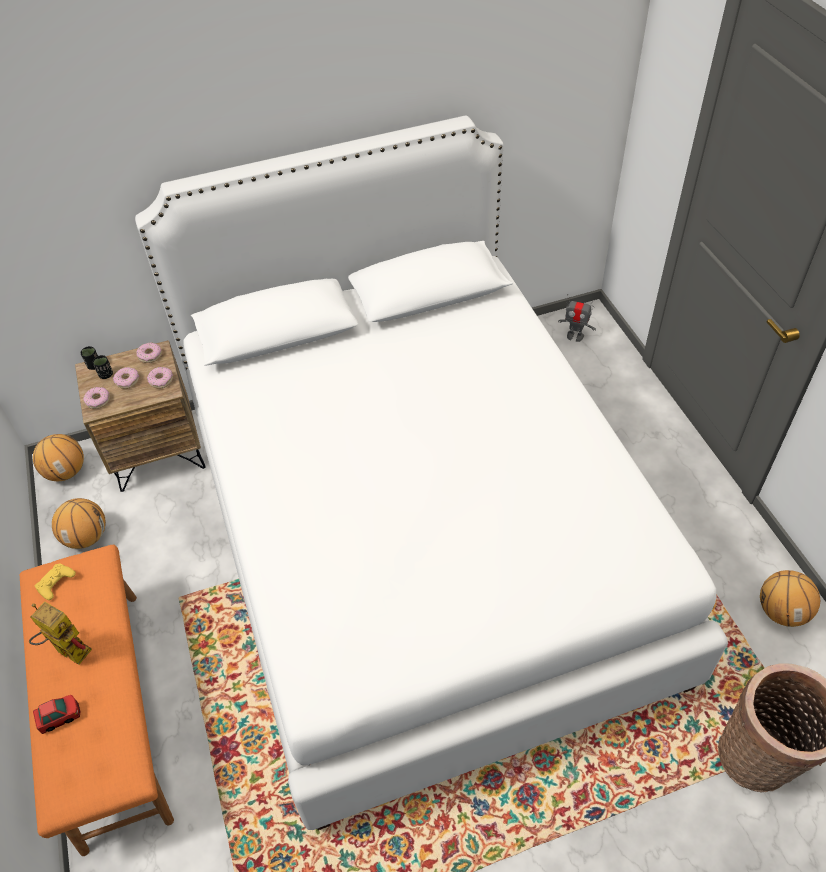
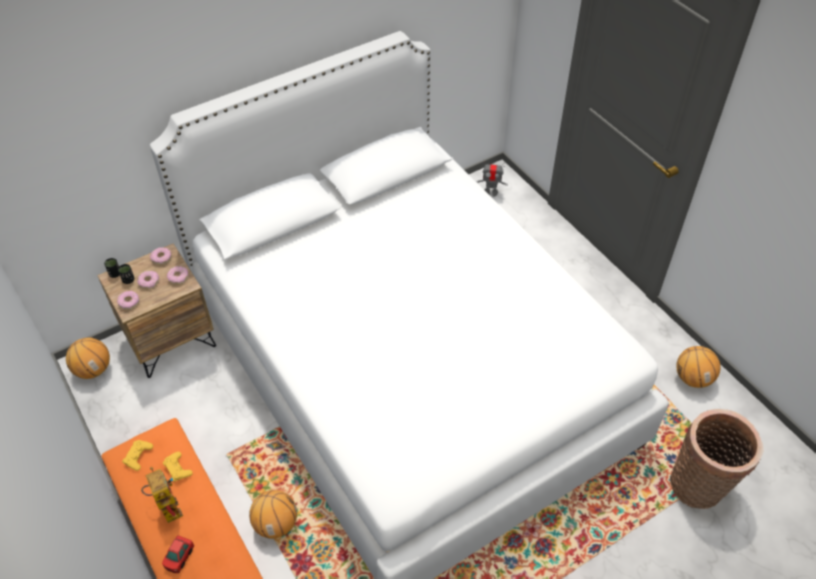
camera: 15 degrees left, 0 degrees up
(60, 717) = (179, 557): toy car -> toy car turned 150 degrees clockwise
(67, 650) = (167, 506): toy robot -> toy robot turned 45 degrees clockwise
(87, 537) = (130, 420): basketball -> basketball (276, 523)
(94, 606) = (178, 468): none -> yellow game controller

